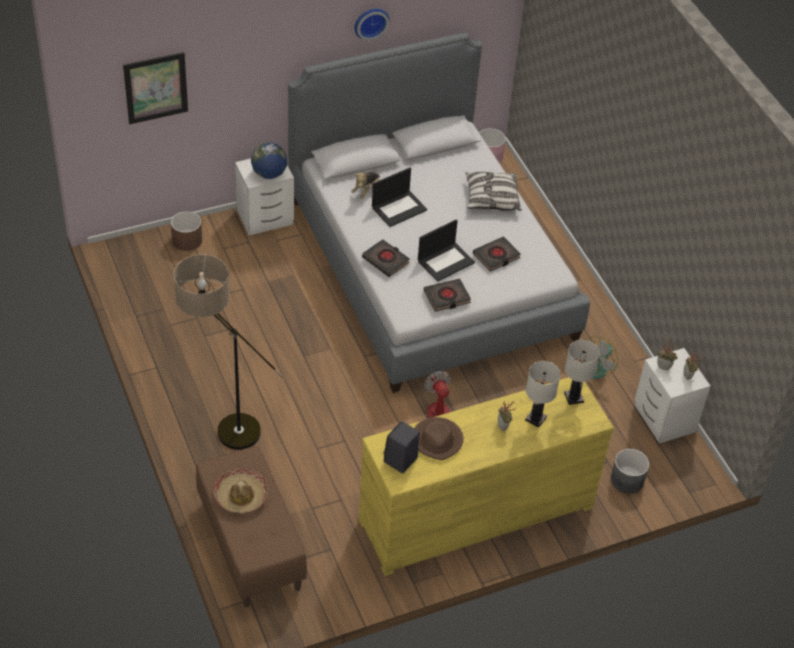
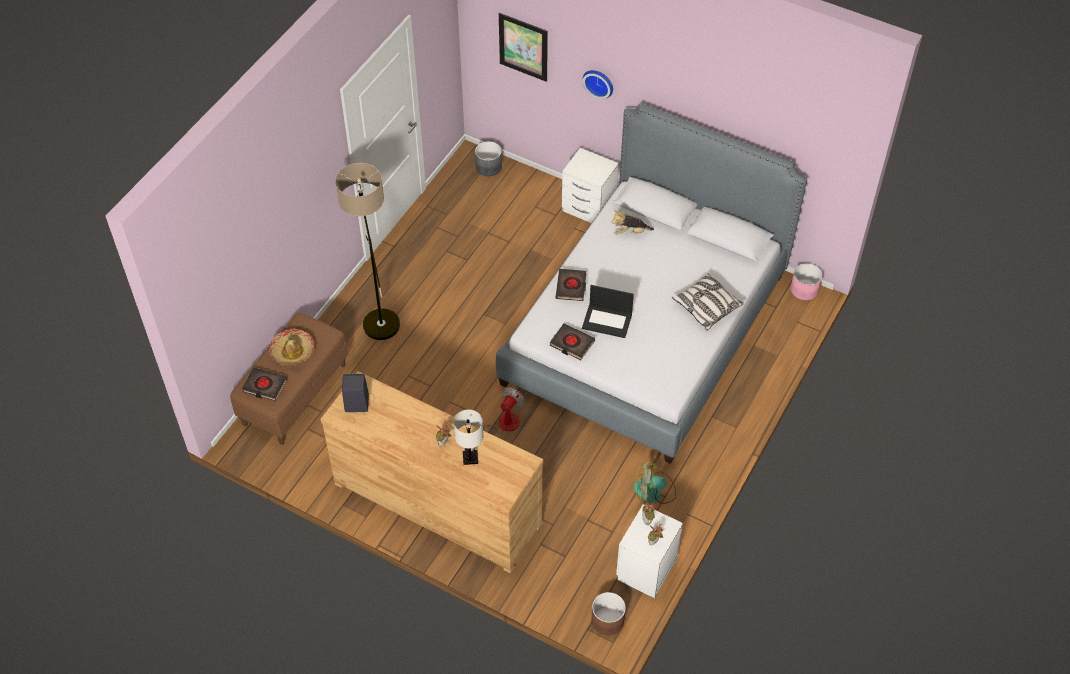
camera: 55 degrees right, 5 degrees up
(187, 240) = (521, 183): brown planter -> brown planter (607, 620)
(269, 174) = (589, 172): globe -> none
(370, 22) = (709, 100): wall clock -> wall clock (599, 82)
(399, 208) = (633, 261): laptop -> none
(437, 440) = (395, 413): brown hat -> none
(475, 512) = (437, 502): yellow dresser -> brown dresser
(496, 256) = (647, 347): black book -> black book (265, 386)
(573, 397) = (514, 469): white table lamp -> none
(627, 480) = (559, 579): grey planter -> grey planter (488, 167)

